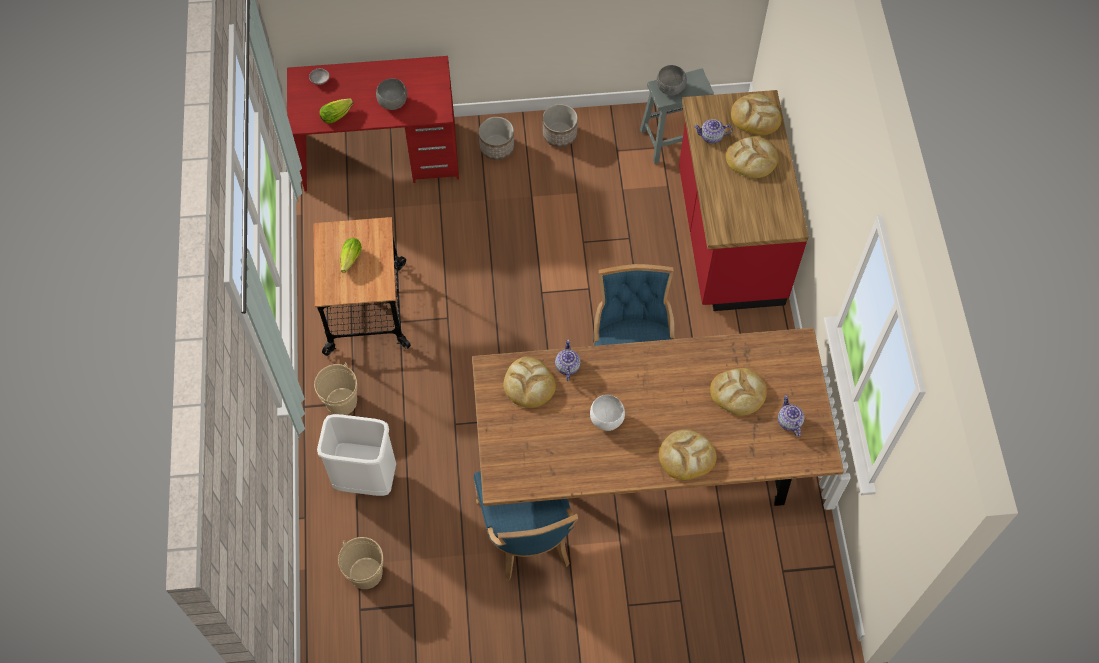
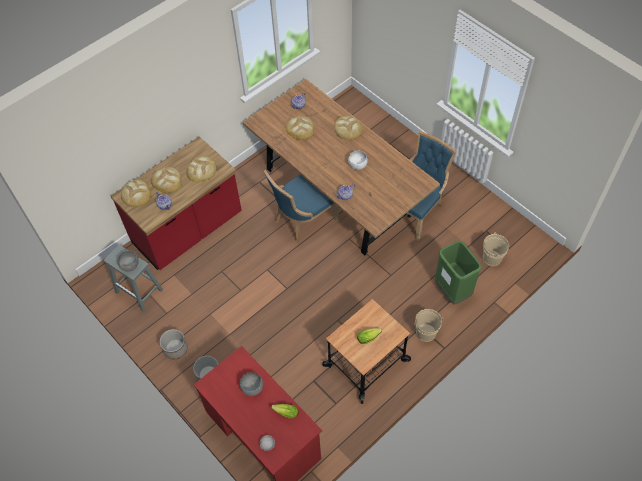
camera: 125 degrees left, 5 degrees down
(365, 479) = (452, 291): white trash can -> green trash can
(529, 384) = (368, 204): bread -> bread (202, 170)

